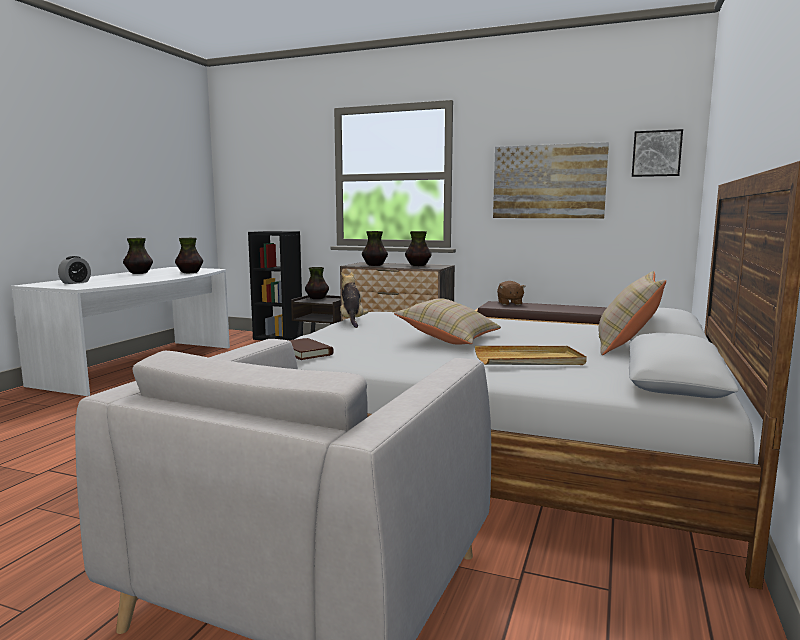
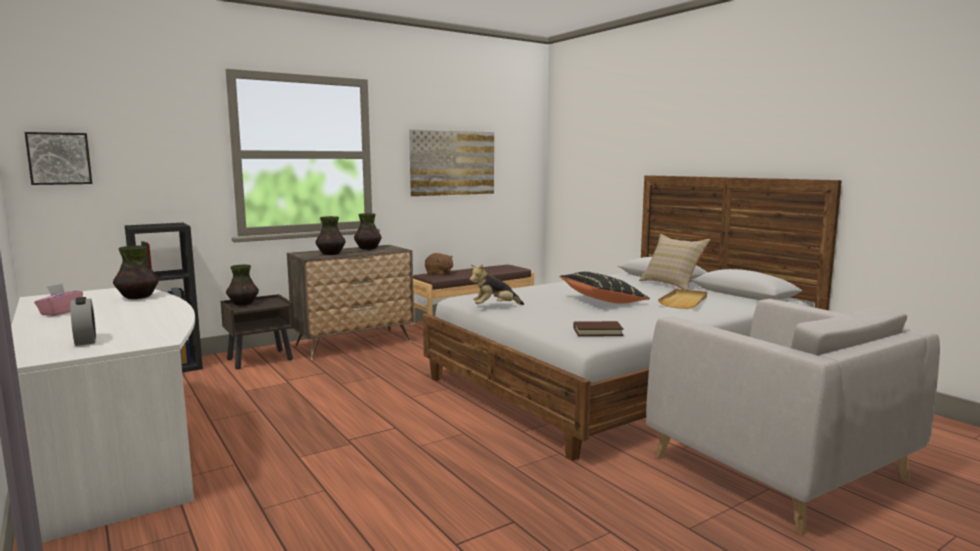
camera: 55 degrees left, 0 degrees up
(138, 273) = (60, 312): vase -> pink tissue box
(352, 321) = (495, 307): plush toy -> plush toy turned 45 degrees counterclockwise
(449, 338) = (602, 301): beige pillow -> black pillow
(656, 153) = (521, 143): picture -> picture (59, 158)

